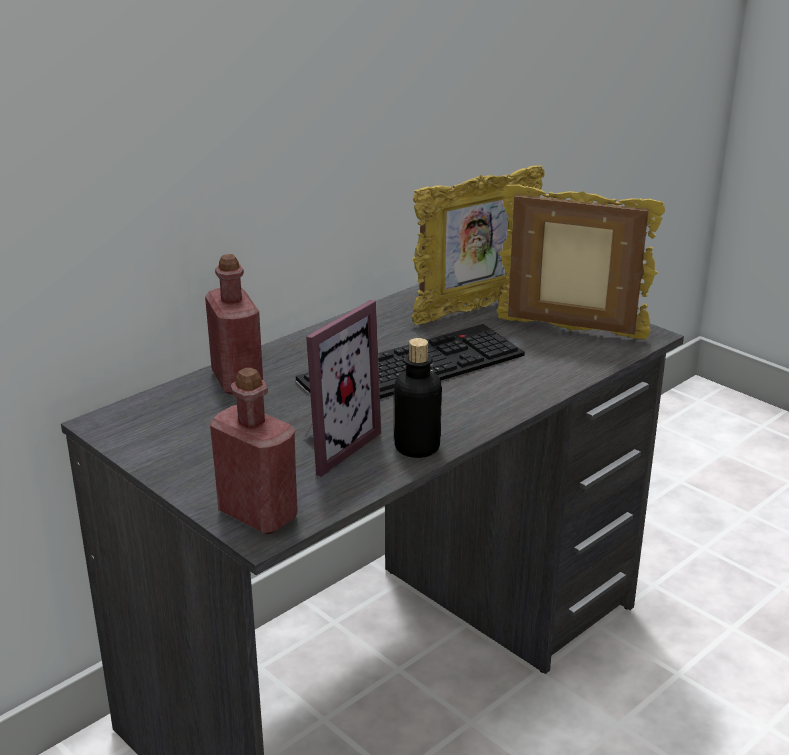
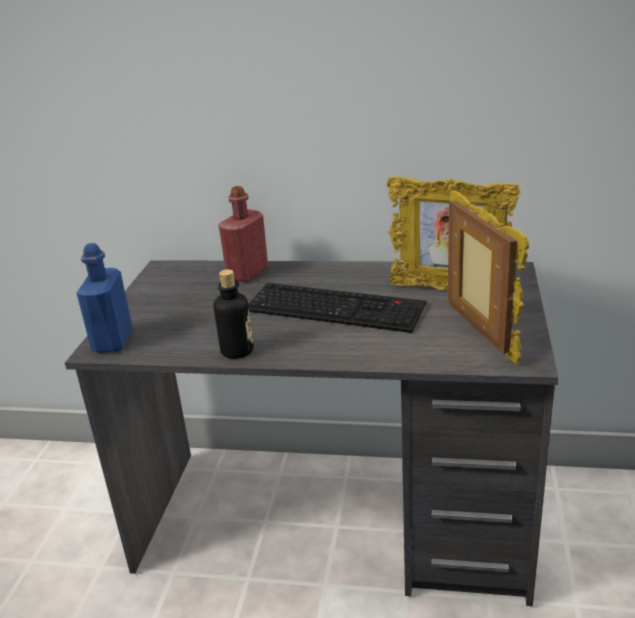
camera: 55 degrees right, 0 degrees up
(258, 514) = (112, 341): red bottle -> blue bottle
(329, 446) = (207, 327): picture frame -> none

